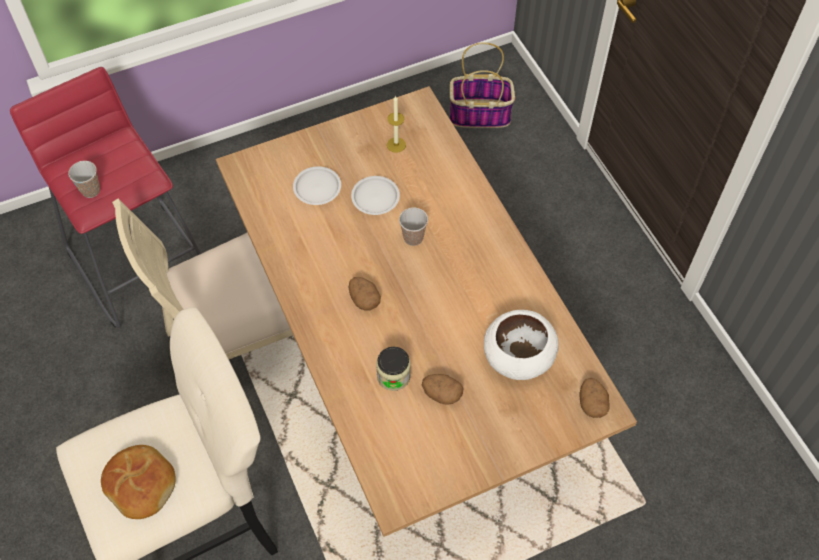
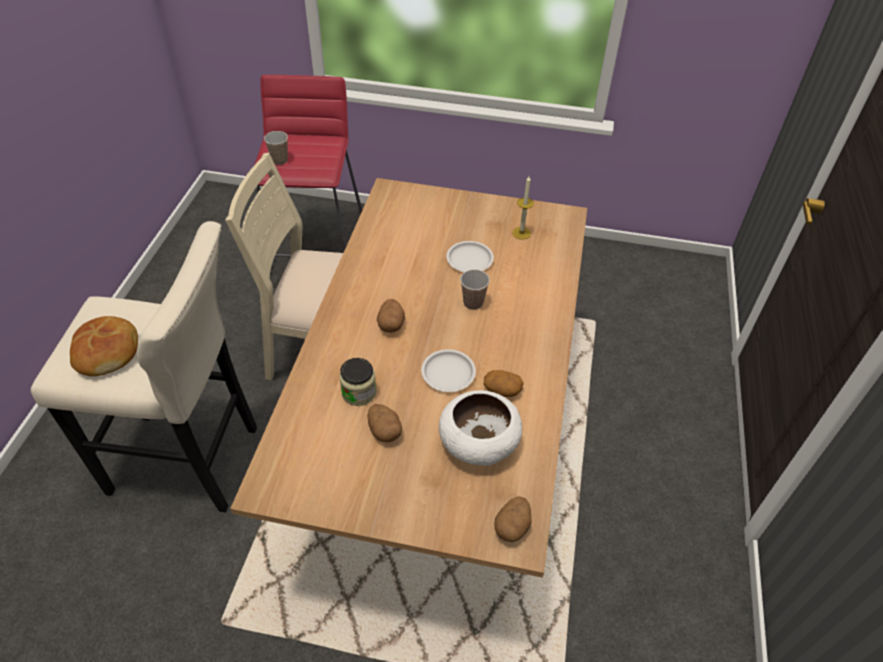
camera: 35 degrees right, 10 degrees down
(317, 188) = (431, 231): white plate -> white plate (448, 374)
(480, 114) = (657, 294): basket -> none
(499, 302) = (502, 390): none -> potato

